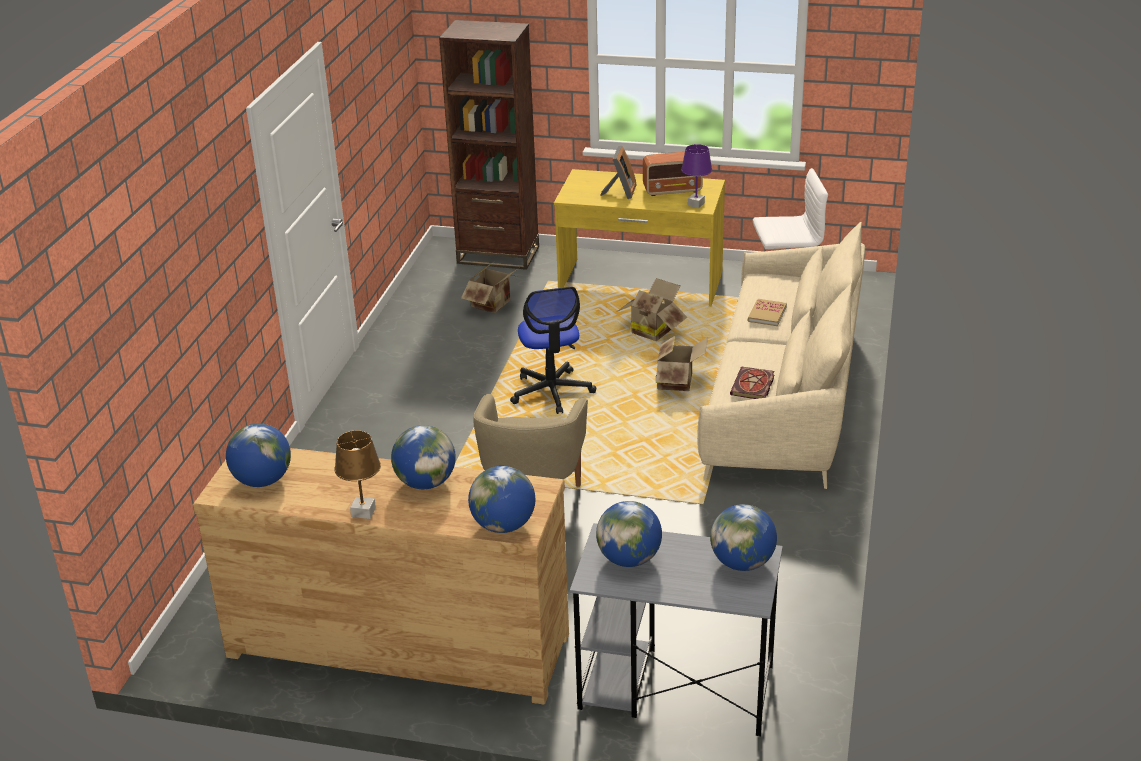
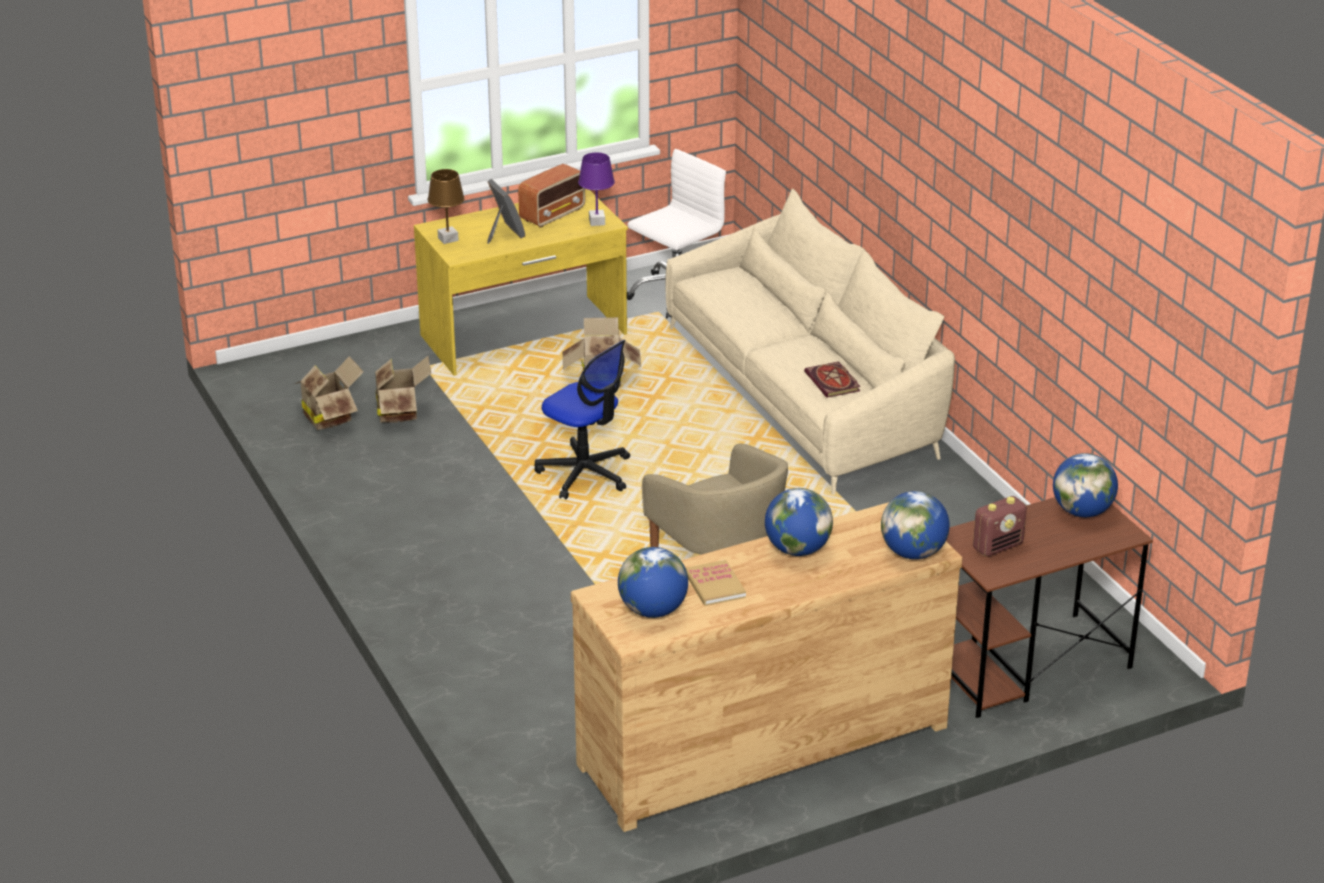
camera: 40 degrees left, 0 degrees up
(364, 512) = (784, 594): brown table lamp -> brown table lamp (448, 239)
(498, 255) = (328, 359): brown bookcase -> none
(629, 559) = (998, 546): globe -> radio
(674, 687) = (1026, 665): grey desk -> brown desk
(678, 382) = (693, 418): cardboard box -> cardboard box (330, 416)
(767, 314) = (756, 313): book -> book (715, 585)

